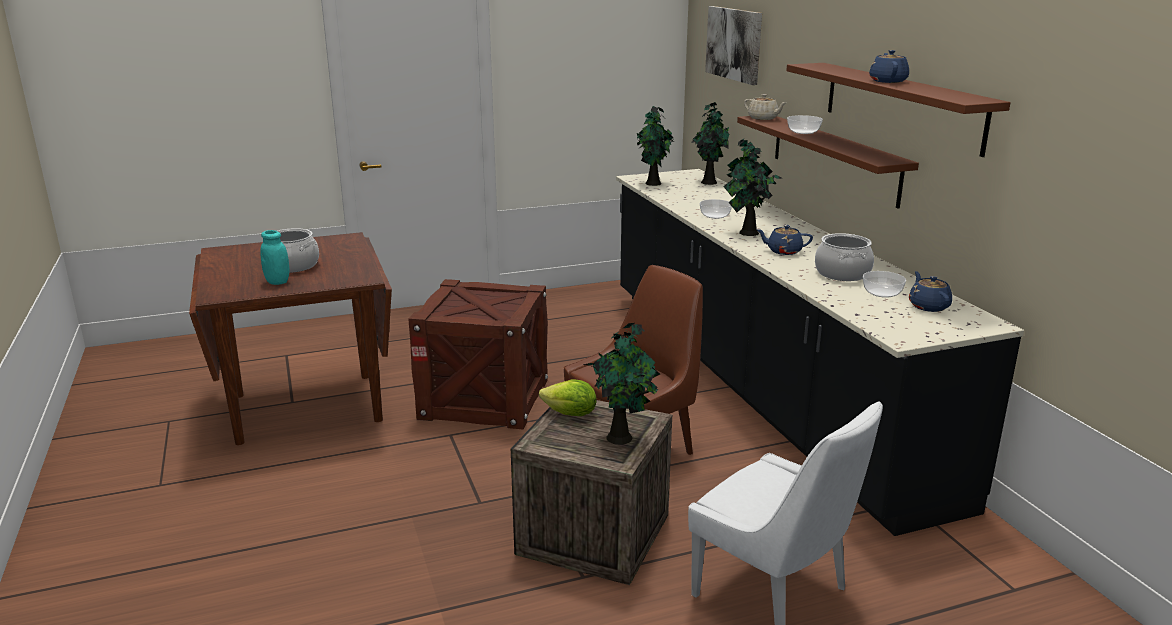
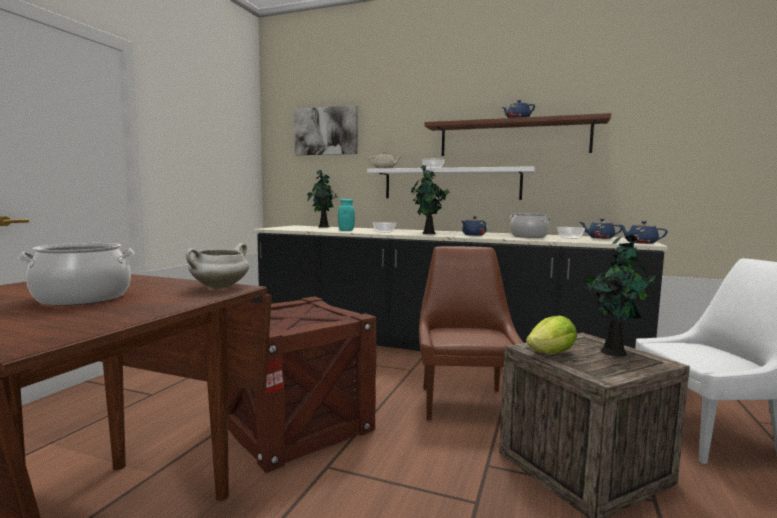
camera: 50 degrees left, 15 degrees down
(277, 282) = (108, 310): turquoise jar -> turquoise jar (346, 230)
(361, 276) = (219, 287): none -> white cooking pot
(653, 184) = (294, 228): potted plant -> none
(834, 158) = (451, 184): brown shelf -> white shelf
(905, 334) = (641, 243): none -> blue teapot

